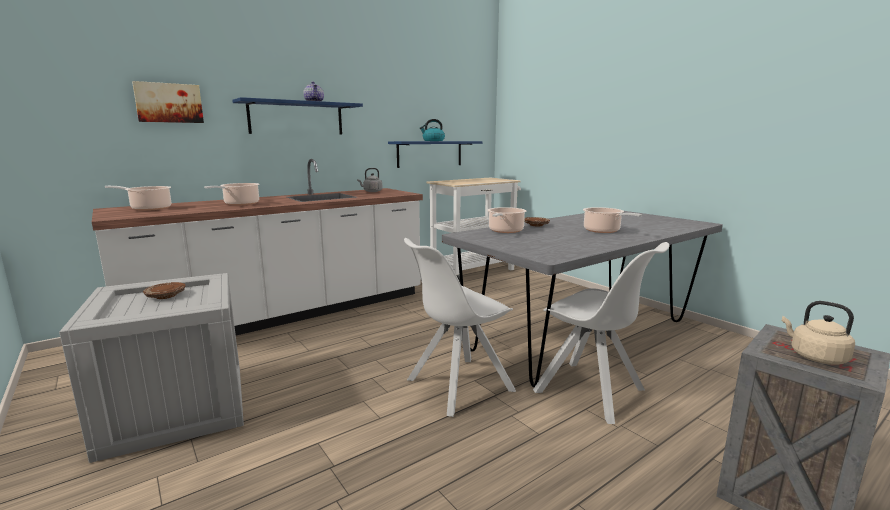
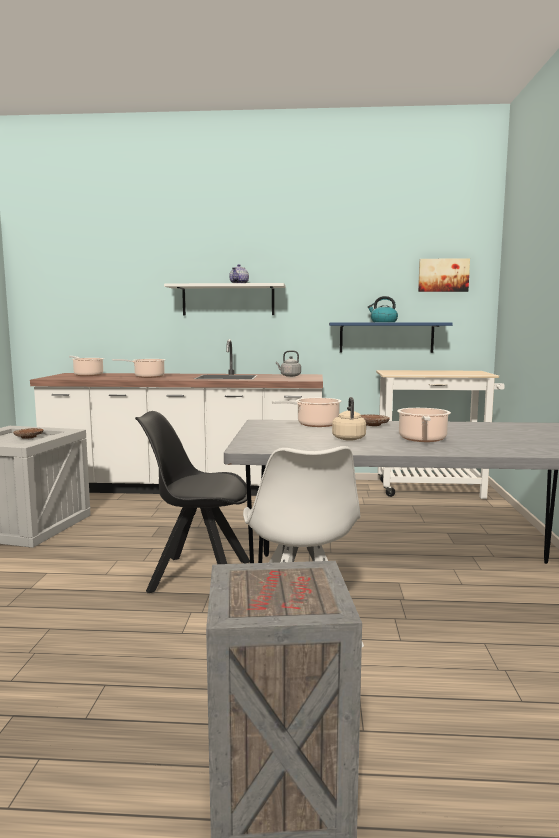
camera: 40 degrees right, 5 degrees down
(169, 103) = (123, 290): picture -> picture (443, 275)
(296, 118) = (228, 300): blue shelf -> white shelf
(458, 385) = (198, 576): white chair -> black chair
(815, 357) = (261, 590): beige kettle -> beige kettle (348, 438)

